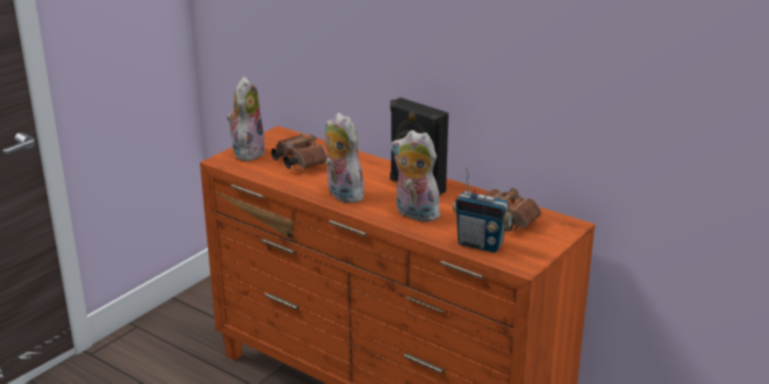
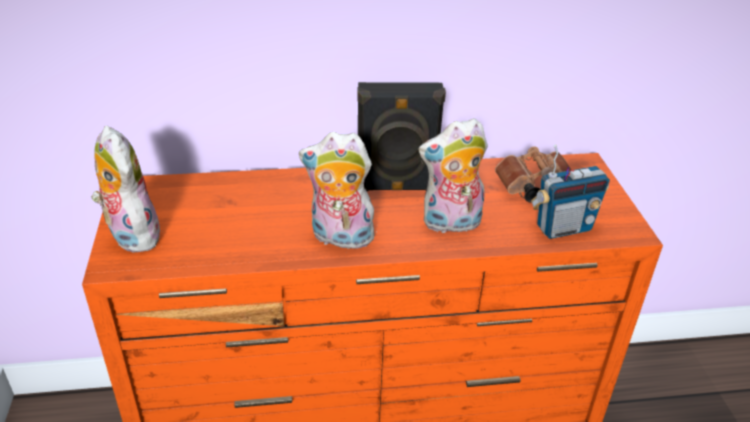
camera: 45 degrees left, 10 degrees up
(298, 162) = (221, 218): brown binoculars -> none

